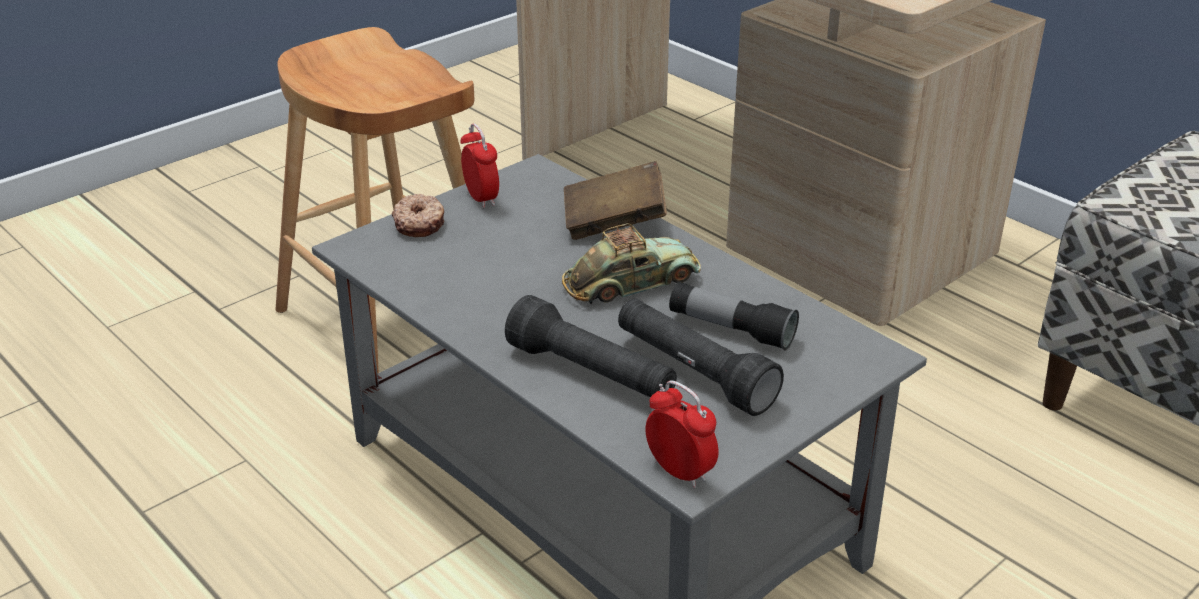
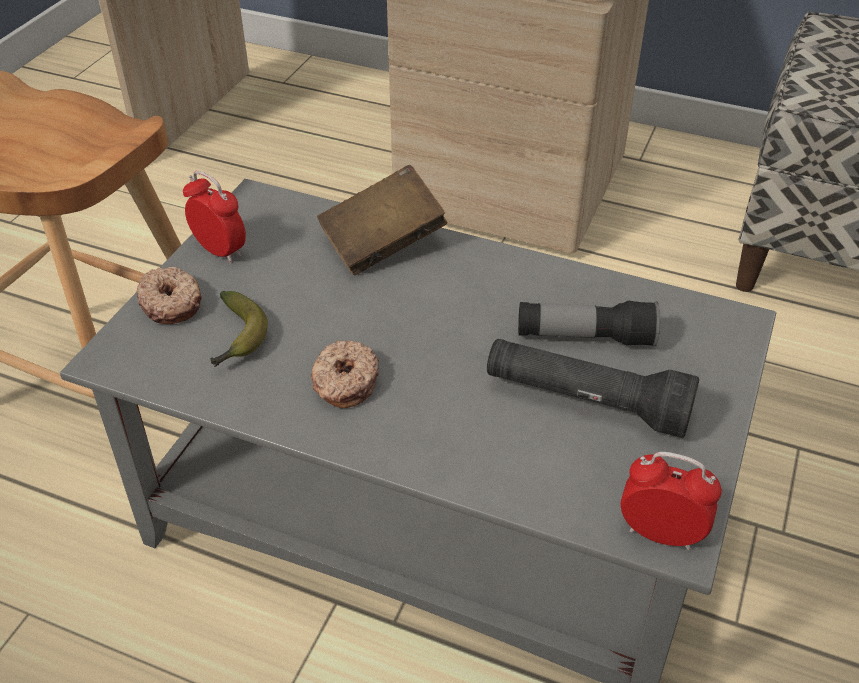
camera: 25 degrees left, 10 degrees up
(451, 258) = (237, 338): none -> banana
(510, 307) = (344, 382): none -> donut
(591, 373) = (487, 440): black flashlight -> none
(631, 282) = (448, 310): toy car -> none

